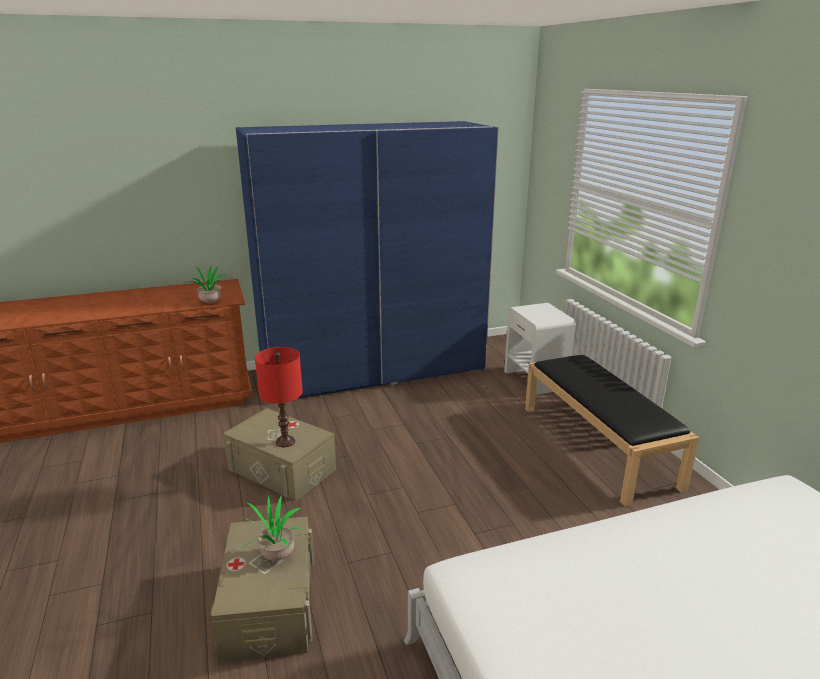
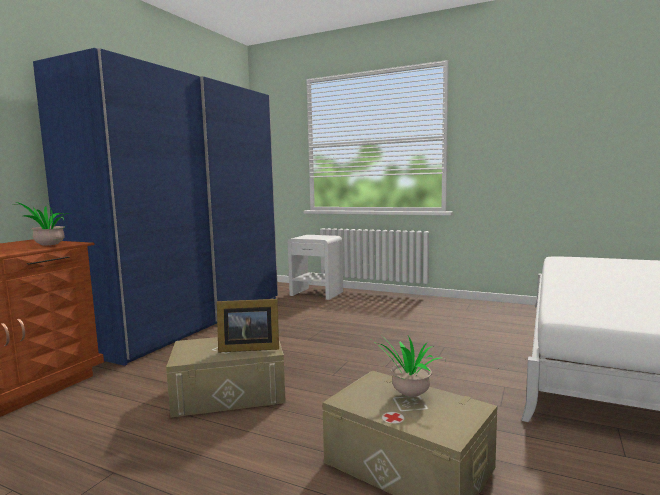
camera: 45 degrees left, 15 degrees down
(285, 442) = (247, 348): red table lamp -> picture frame
(598, 446) = (409, 305): black bench -> none

